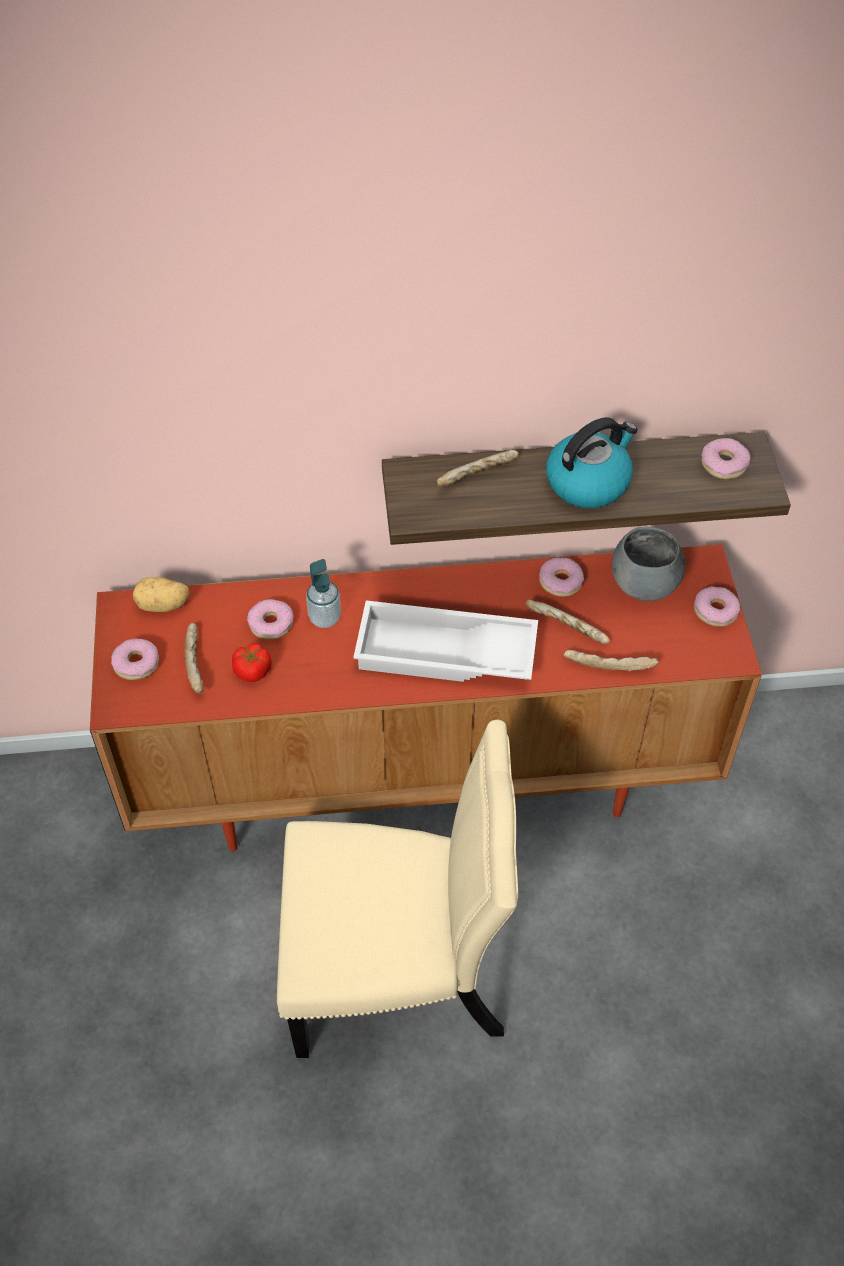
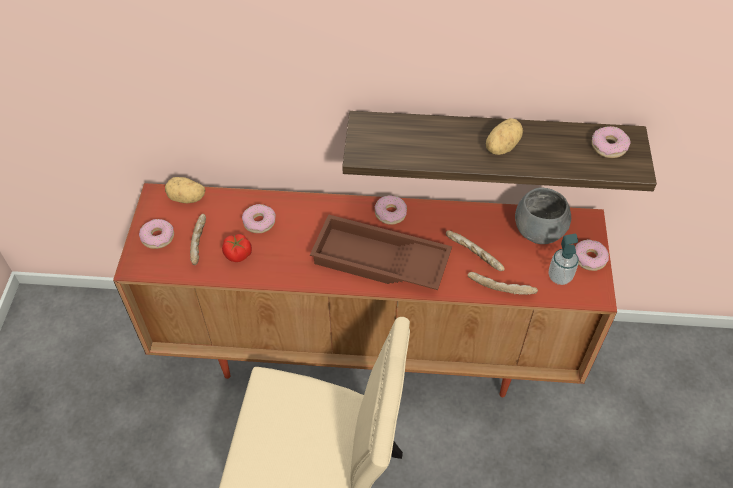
camera: 10 degrees right, 0 degrees up
(325, 618) = (298, 223): soap dispenser -> soap dispenser (559, 276)
(444, 655) = (379, 262): white tray -> brown tray
(478, 475) = (418, 131): bread -> none
(560, 582) = (476, 220): donut -> donut (390, 213)
(588, 482) = (501, 146): kettle -> potato

